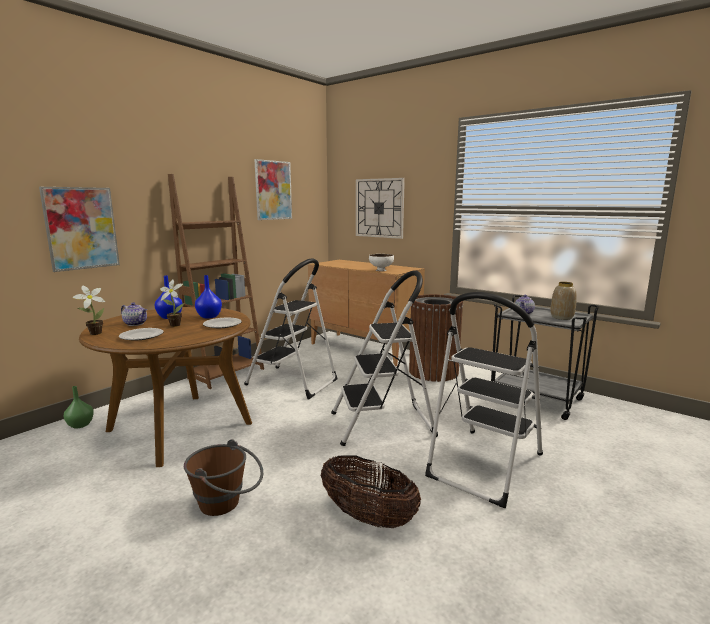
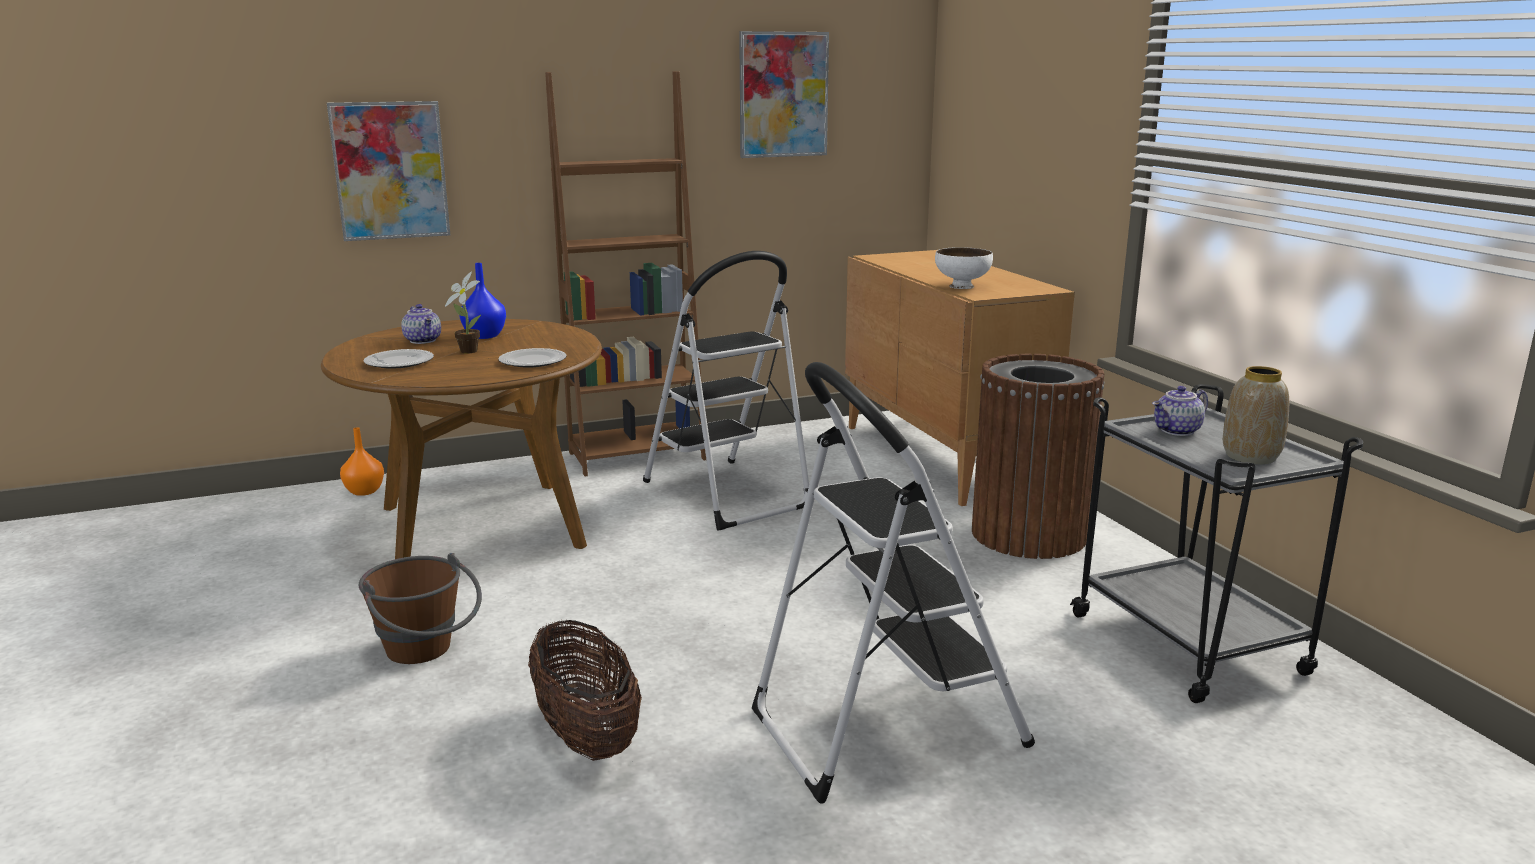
camera: 30 degrees right, 5 degrees up
(80, 425) = (364, 492): green vase -> orange vase
(93, 333) = (351, 348): potted plant -> none
(210, 316) = (540, 343): blue vase -> none
(379, 208) = (1012, 139): wall clock -> none
(385, 425) = (795, 608): step ladder -> none

